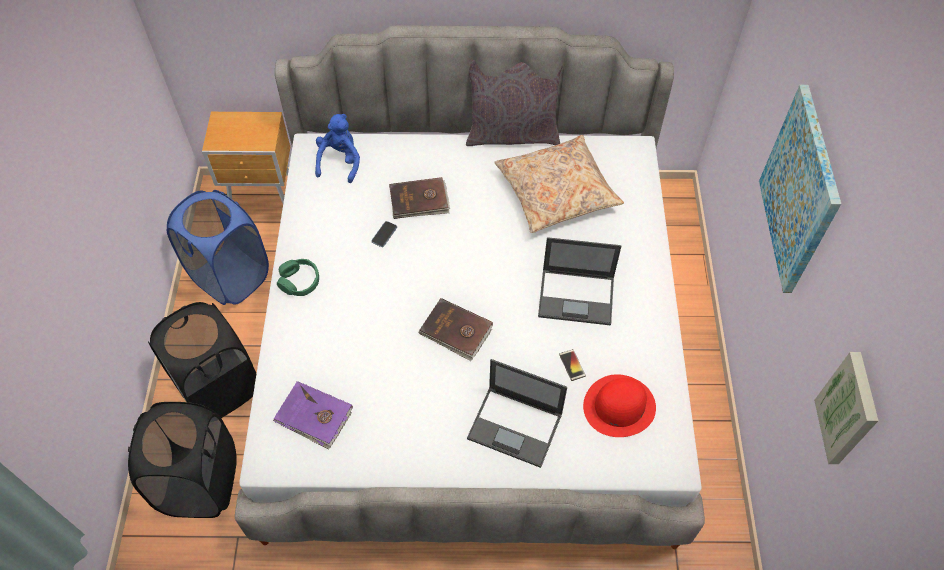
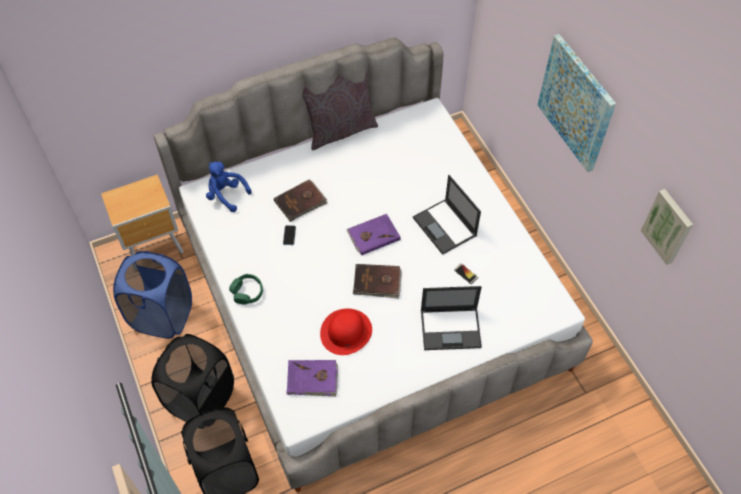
camera: 25 degrees left, 0 degrees up
(340, 161) = (226, 195): blue plush toy -> blue plush toy turned 45 degrees counterclockwise
(482, 272) = (373, 235): none -> purple book
(556, 192) = (393, 160): beige pillow -> none
(577, 296) = (445, 227): laptop -> laptop turned 75 degrees clockwise
(619, 406) = (509, 288): red hat -> red hat (346, 332)

